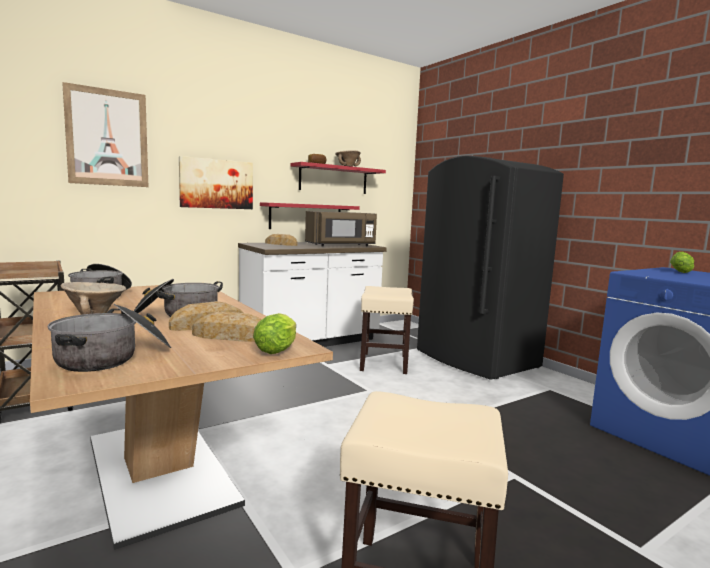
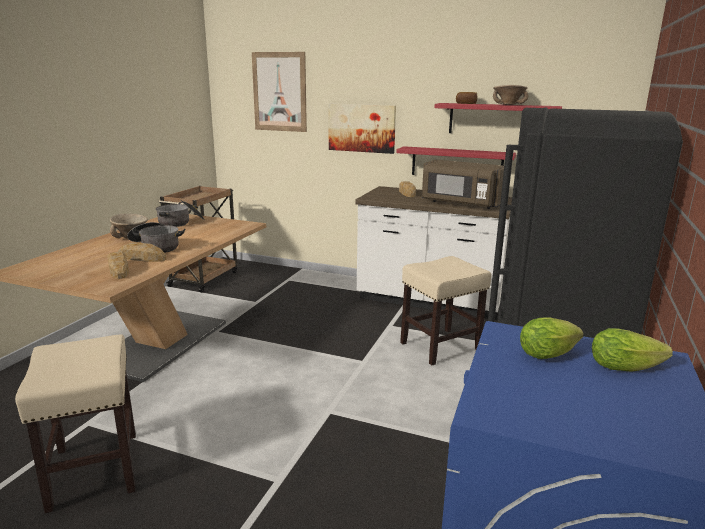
camera: 55 degrees right, 10 degrees up
(114, 357) = (56, 264): cooking pot -> none
(278, 349) = (100, 285): lettuce -> lettuce (550, 354)

